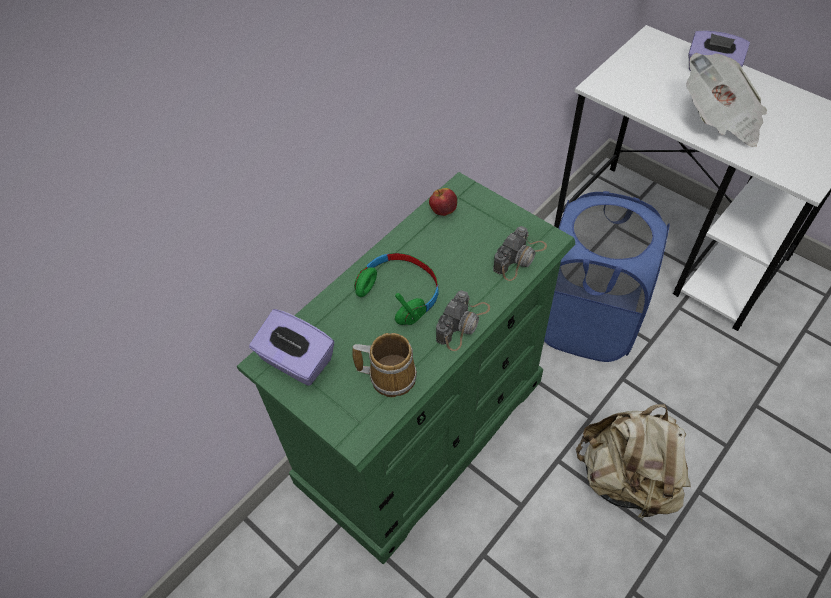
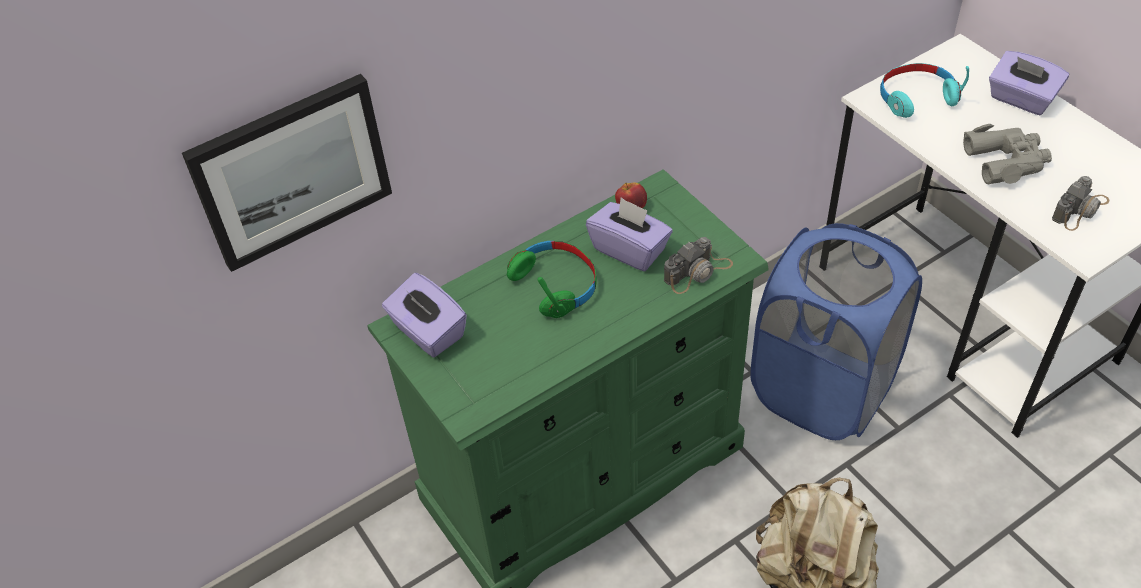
camera: 15 degrees right, 5 degrees down
(141, 240) = (291, 171): none -> picture
(390, 375) = (518, 364): mug -> none
(454, 248) = (629, 249): none -> purple tissue box
(463, 323) = (612, 328): camera -> camera (1080, 209)
(632, 80) = (916, 97): none -> turquoise headphones
(720, 119) = (1006, 161): newspaper -> grey binoculars

